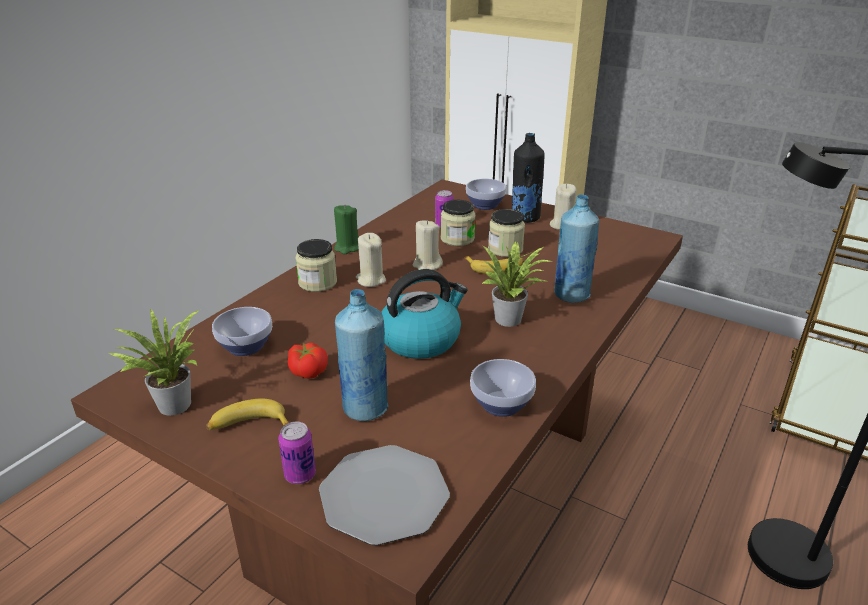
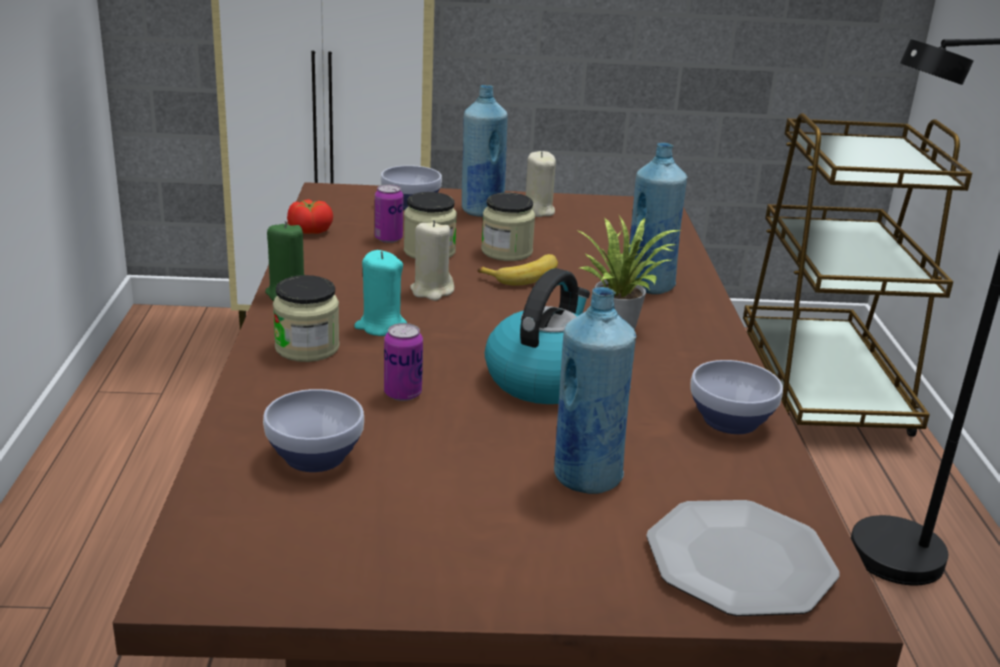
camera: 35 degrees left, 5 degrees down
(171, 404) = (306, 566): potted plant -> none
(248, 425) = (464, 550): banana -> none
(300, 475) = (613, 580): can -> can (402, 394)
(308, 371) = (451, 458): tomato -> tomato (310, 230)
(371, 280) = (380, 326): beige candle -> turquoise candle
(525, 218) = (481, 211): black bottle -> blue bottle

